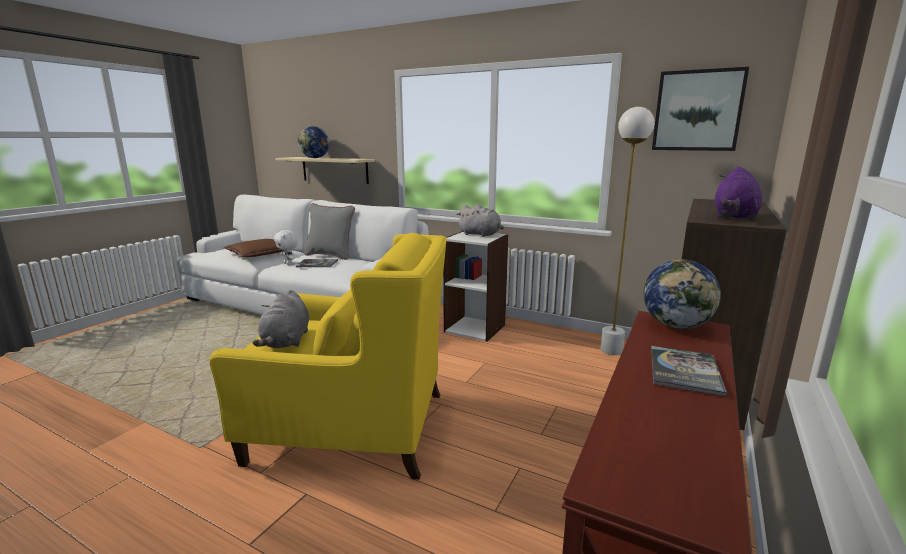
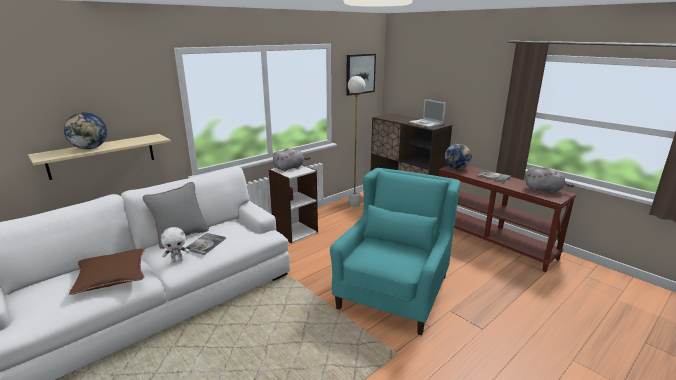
camera: 70 degrees left, 5 degrees up
(286, 341) = (395, 258): grey plush toy -> grey plush toy (544, 190)
(350, 426) = (394, 292): yellow armchair -> turquoise armchair
(734, 217) = (426, 123): purple plush toy -> laptop

